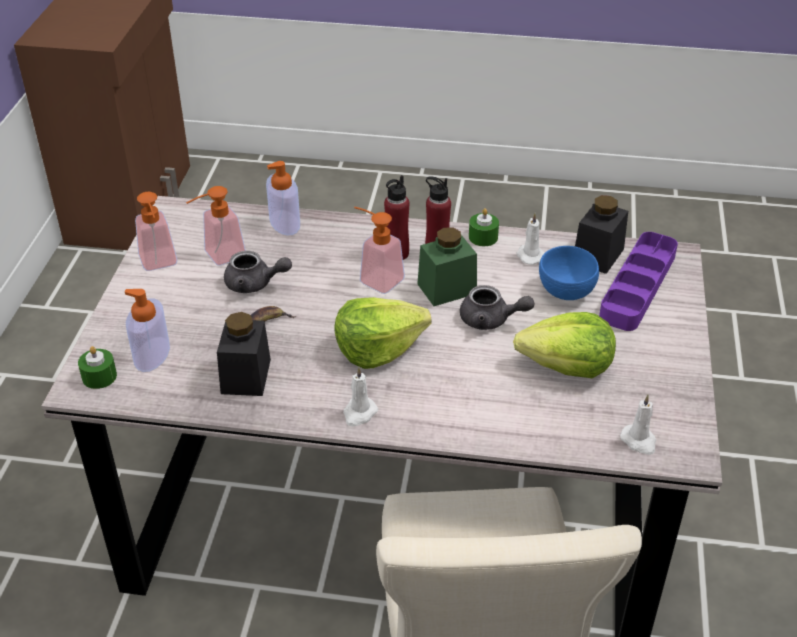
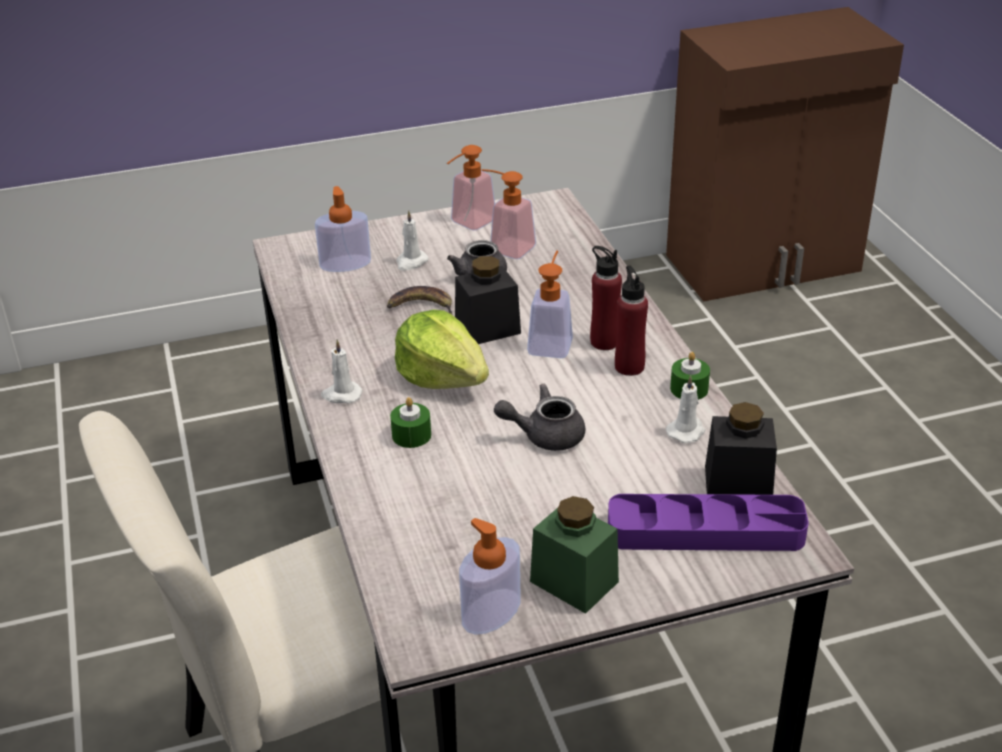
camera: 65 degrees right, 5 degrees down
(99, 376) = (301, 250): green candle -> green candle (411, 435)
(246, 376) = (350, 318): black jar -> black jar (487, 328)
(285, 223) = (591, 263): soap dispenser -> soap dispenser (491, 612)
(447, 288) = (573, 391): green jar -> green jar (574, 581)
(491, 320) = (544, 435): grey teapot -> grey teapot turned 90 degrees clockwise
(566, 291) = (643, 476): blue bowl -> none
(567, 366) = (508, 510): lettuce -> none
(639, 441) = (418, 597): white candle -> white candle (411, 262)

